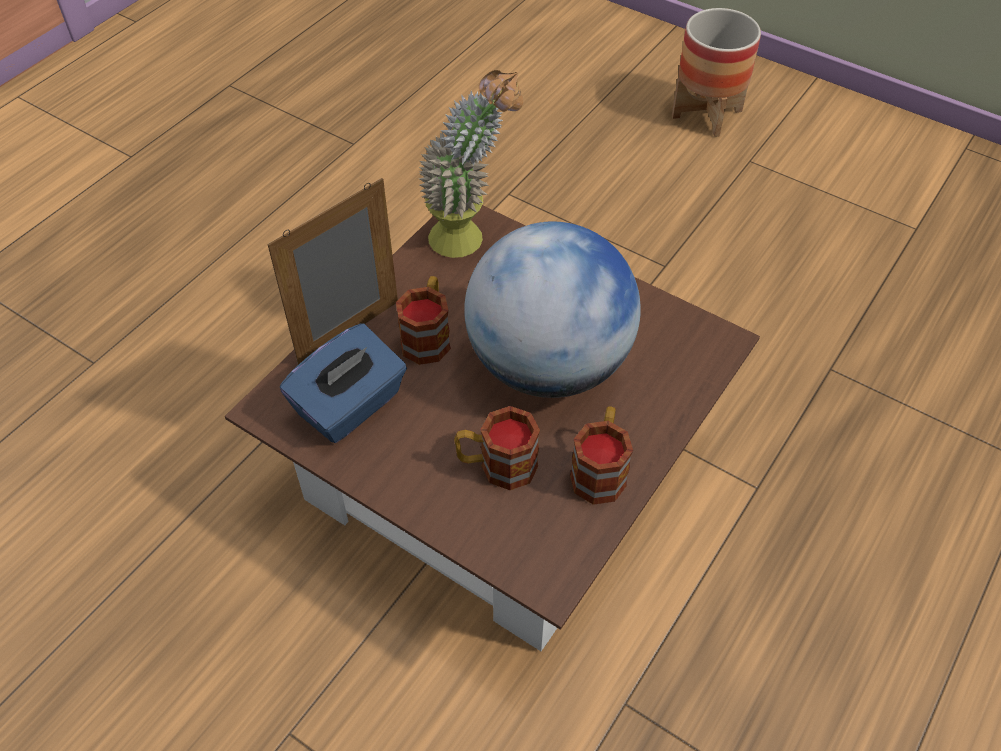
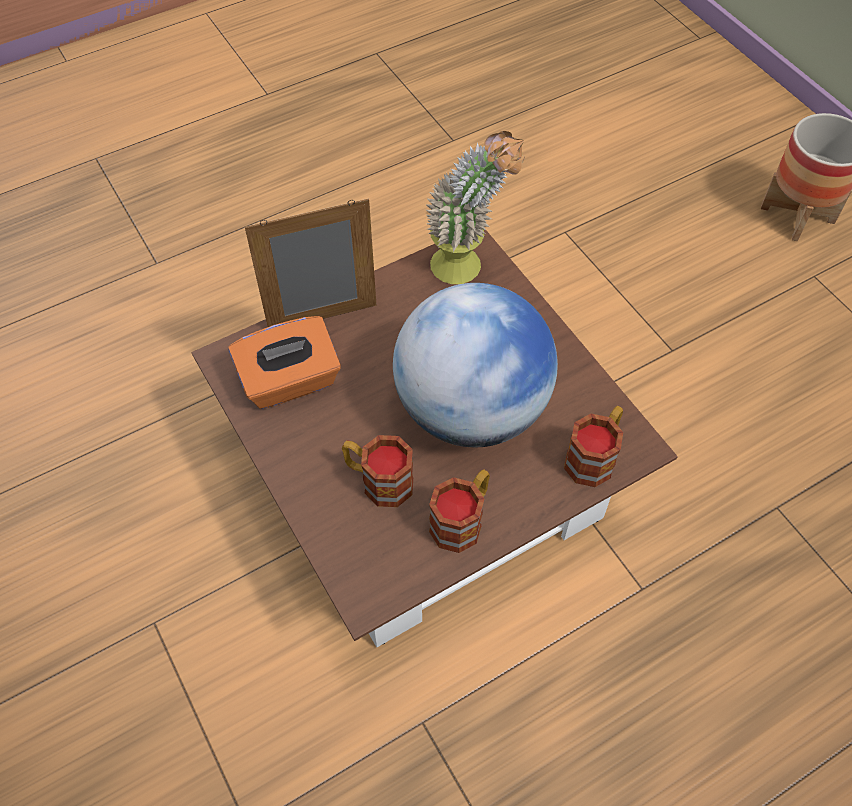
camera: 25 degrees right, 5 degrees up
(350, 406) = (290, 382): blue tissue box -> orange tissue box
(428, 335) = (385, 344): mug -> mug (594, 456)

